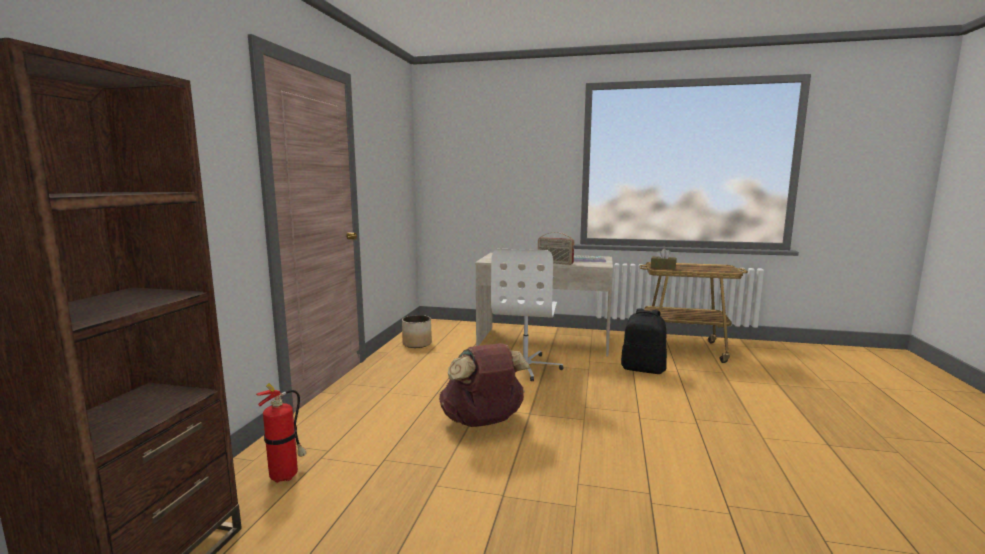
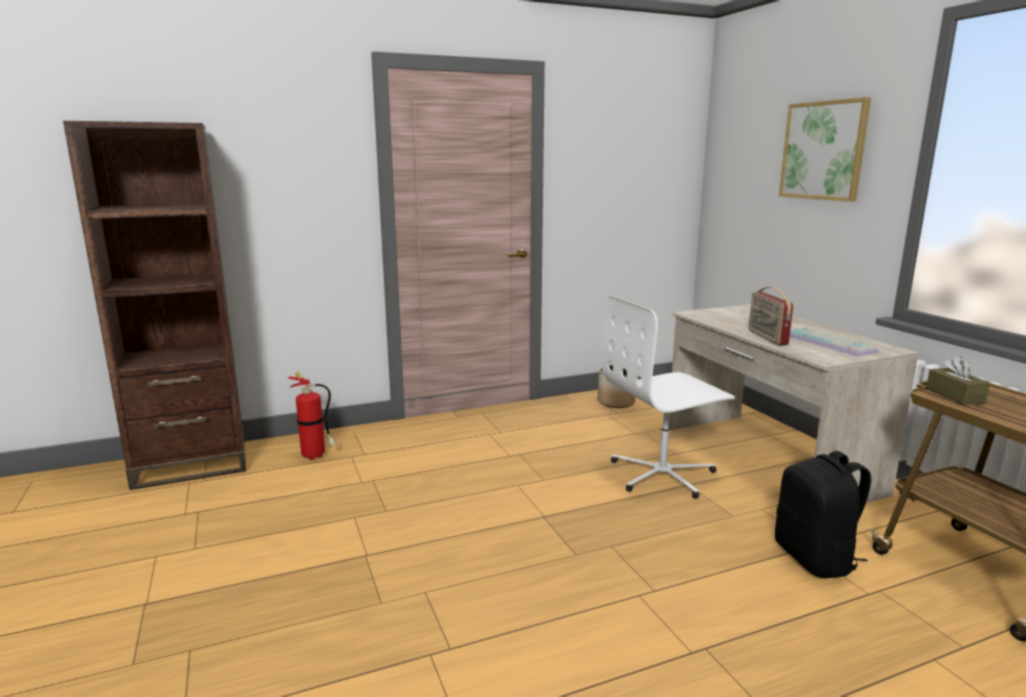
camera: 55 degrees right, 5 degrees up
(483, 422) = (491, 498): brown backpack -> none
(520, 154) = (823, 150): none -> picture

